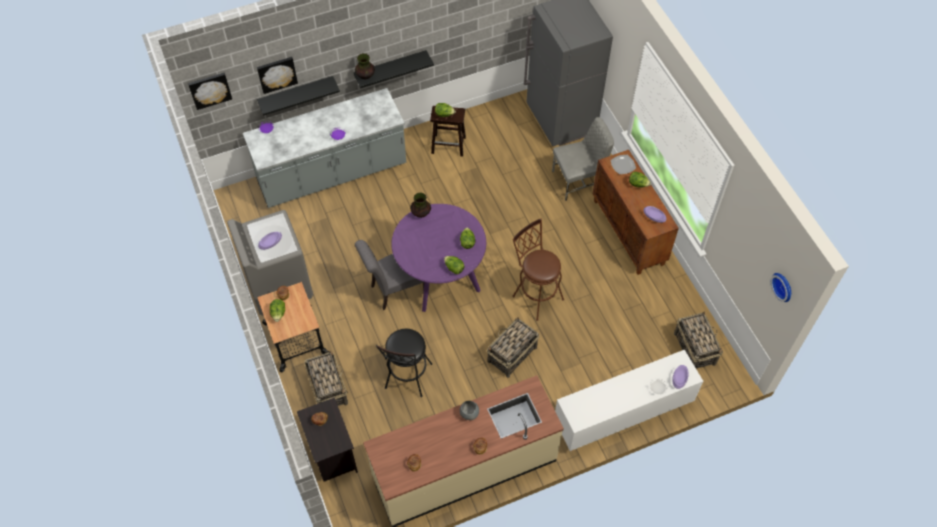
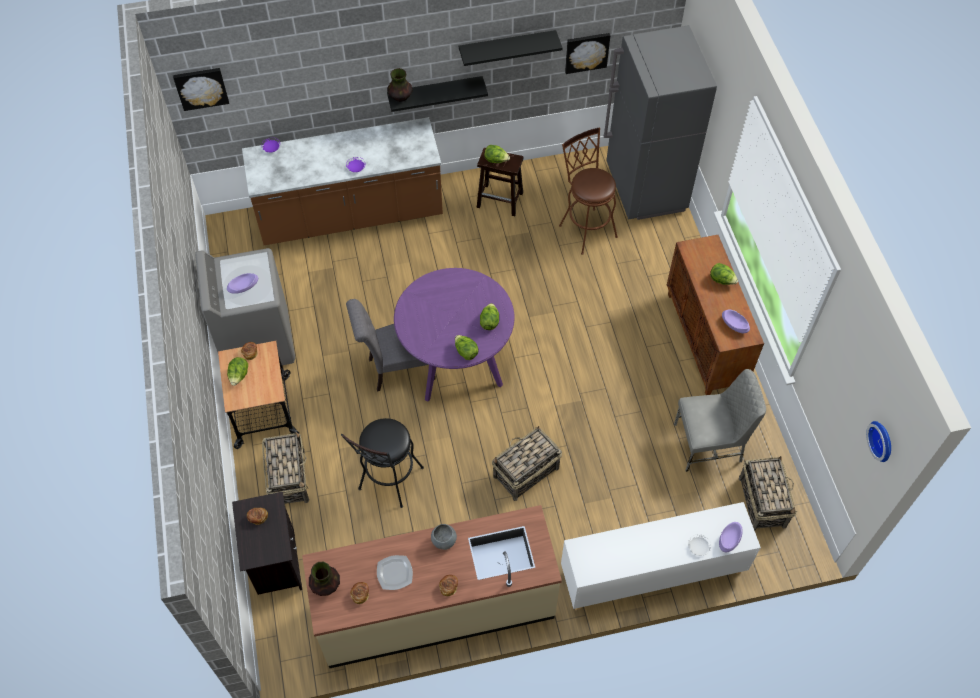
camera: 10 degrees right, 0 degrees up
(277, 74) = (287, 79): picture -> picture (586, 52)
(296, 94) = (312, 109): black shelf -> black shelf (507, 47)
(332, 175) = (351, 216): grey counter -> brown counter
(421, 213) = (439, 277): vase -> vase (326, 585)
(535, 295) = (570, 401): brown stool -> brown stool (585, 227)
(579, 180) = (653, 266): grey chair -> grey chair (709, 444)
(623, 165) = (706, 253): plate -> plate (394, 573)

